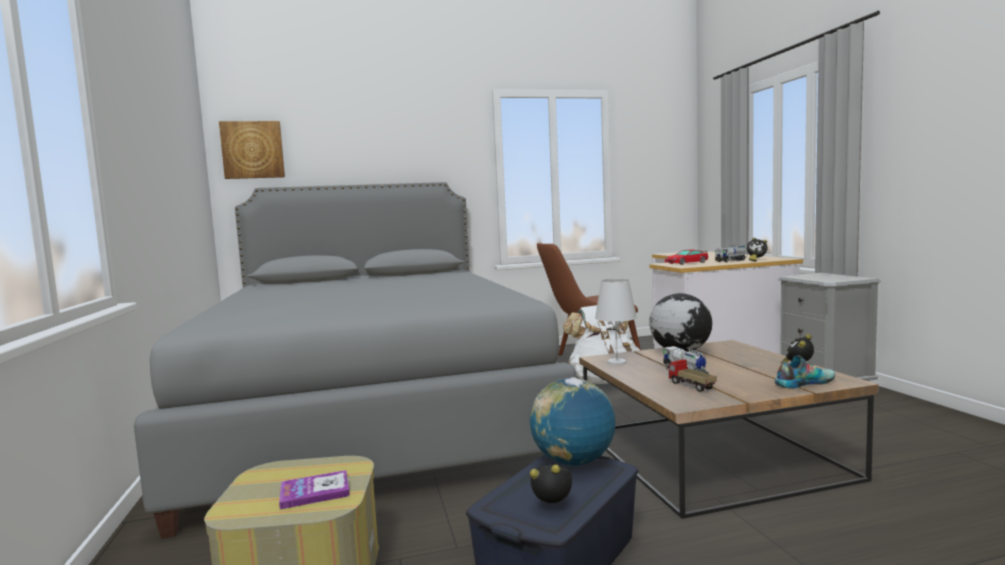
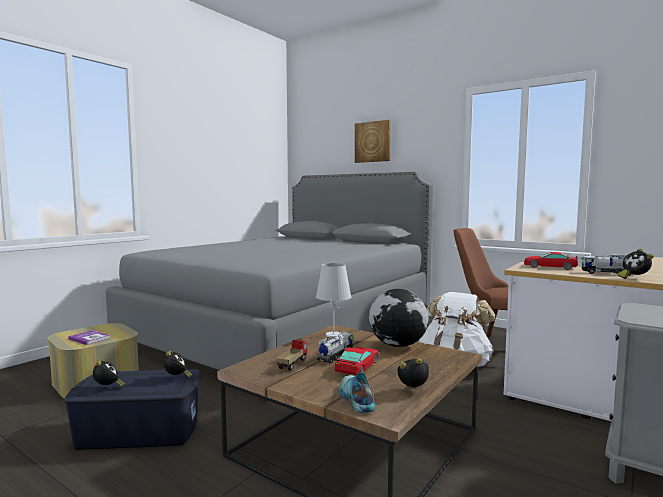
camera: 50 degrees right, 0 degrees up
(253, 150) = (307, 151): picture -> picture (373, 142)
(573, 462) = (177, 378): globe -> alarm clock
(724, 370) = (357, 366): none -> toy car
(803, 382) = (355, 398): shoe -> shoe turned 135 degrees counterclockwise

